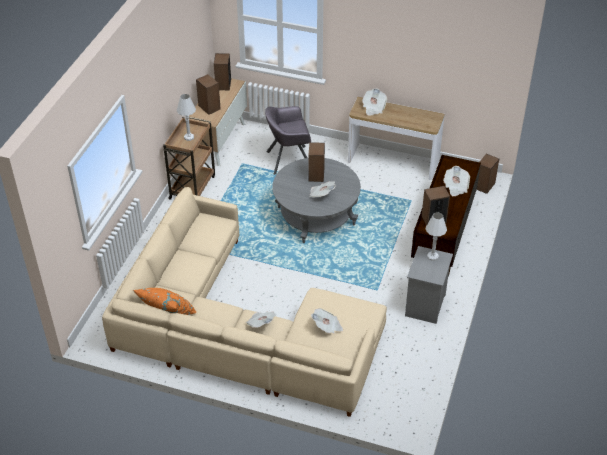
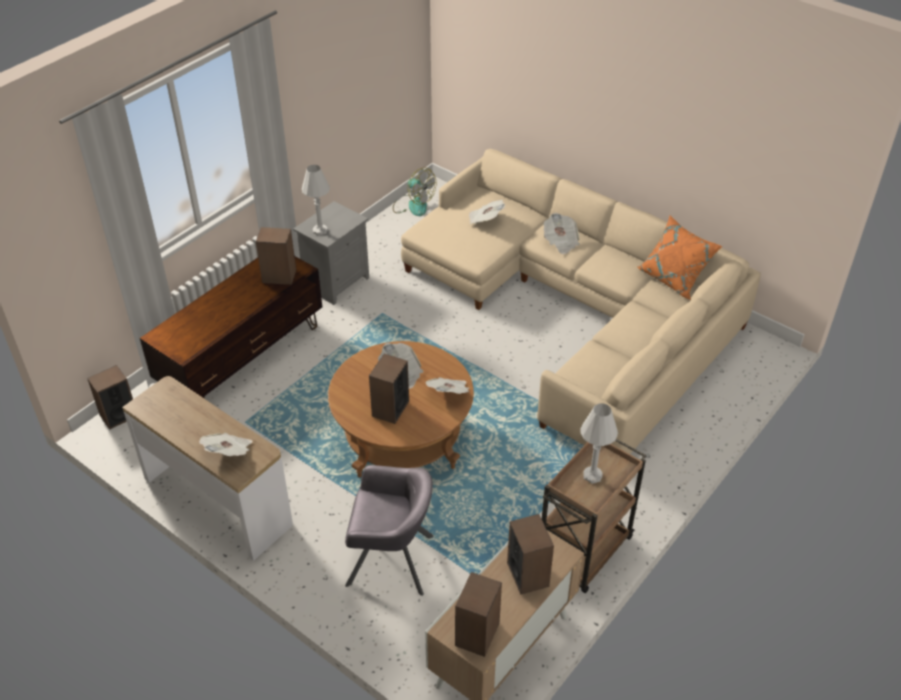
camera: 160 degrees left, 0 degrees up
(316, 216) = (403, 437): grey coffee table -> brown coffee table
(415, 399) = (413, 205): none -> fan
(455, 187) = (210, 311): newspaper -> newspaper (449, 393)

